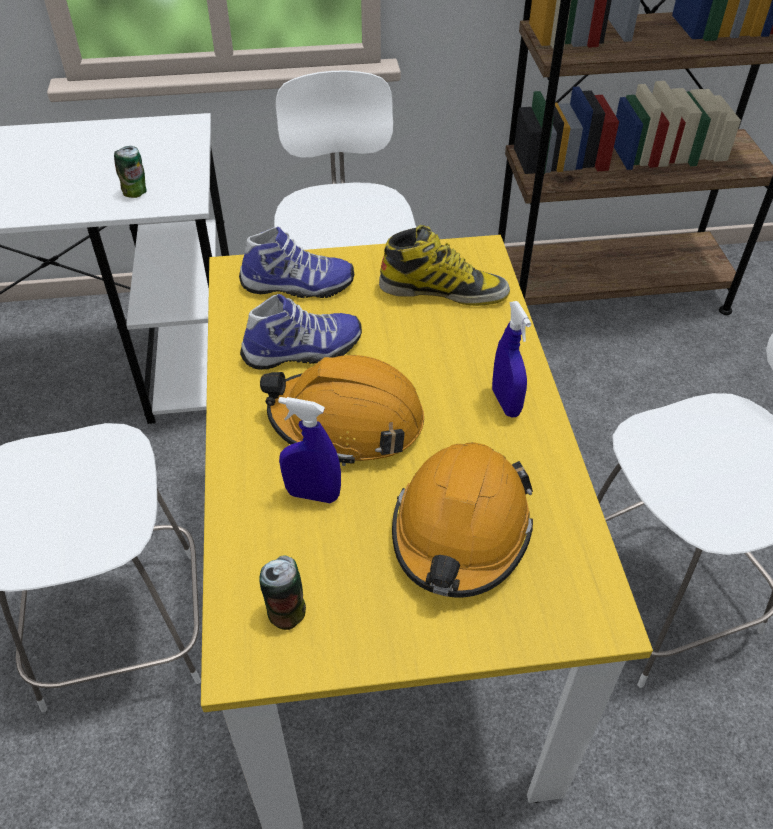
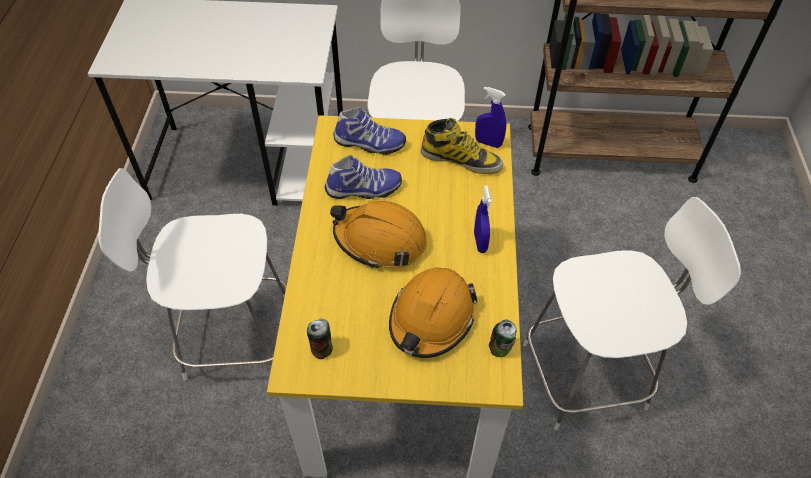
camera: 10 degrees right, 5 degrees up
(136, 193) = (279, 62): can -> can (501, 349)
(312, 494) = (350, 283): blue spray bottle -> blue spray bottle (488, 143)

